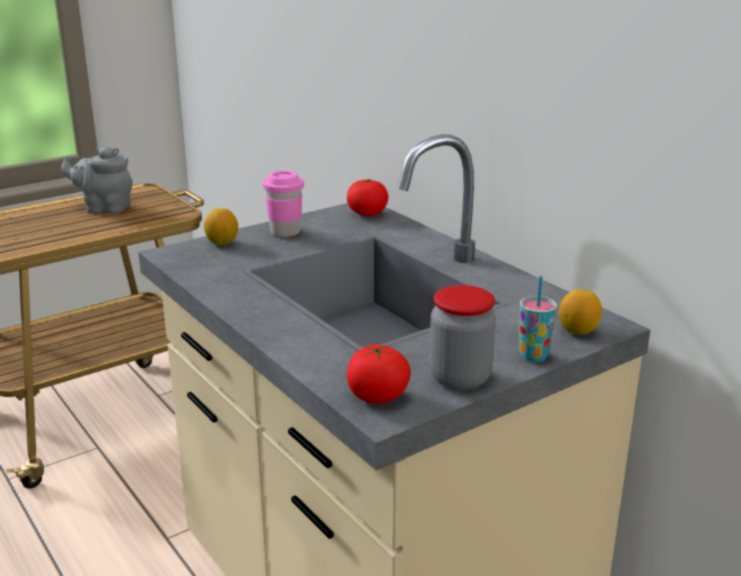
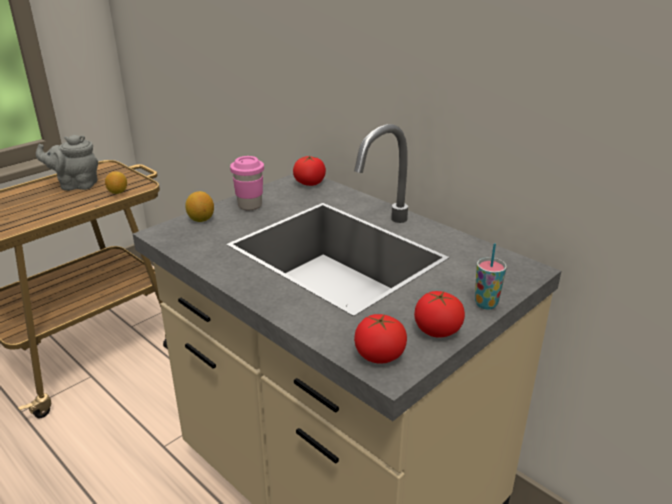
camera: 10 degrees left, 5 degrees up
(460, 378) = (437, 330): jar -> tomato
(578, 331) = (509, 277): lemon -> lemon (117, 192)

